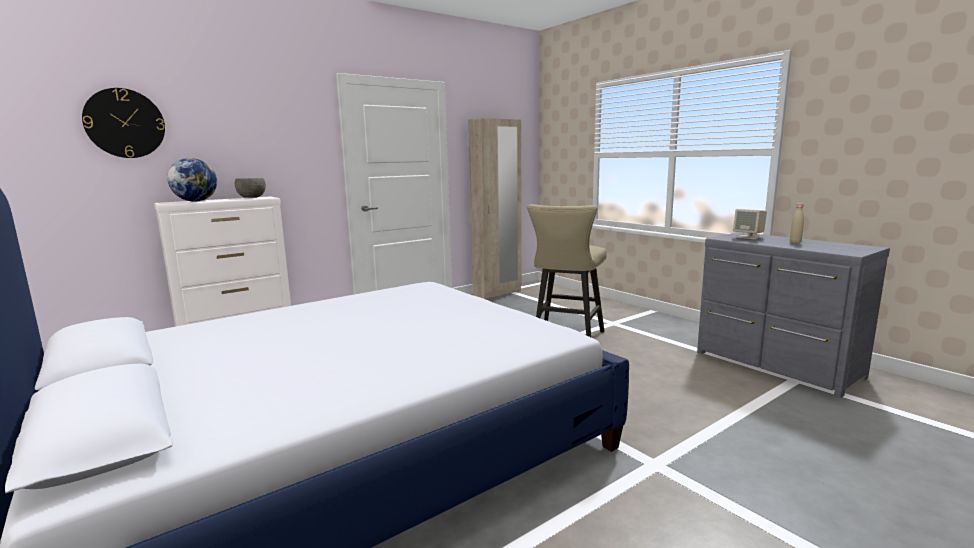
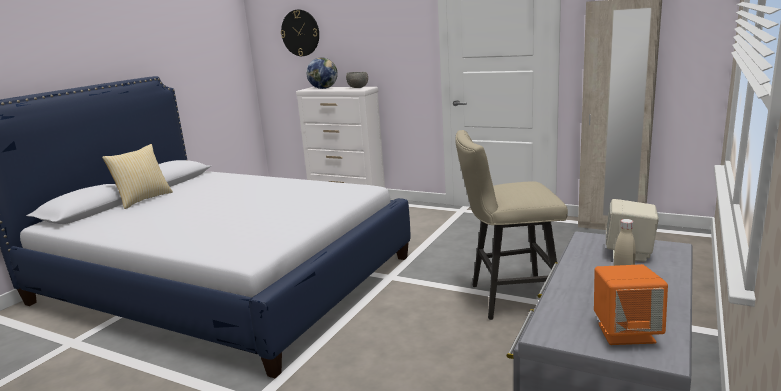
camera: 65 degrees right, 5 degrees up
(168, 381) = (143, 199): none -> pillow
(849, 247) = (626, 332): none -> orange speaker

